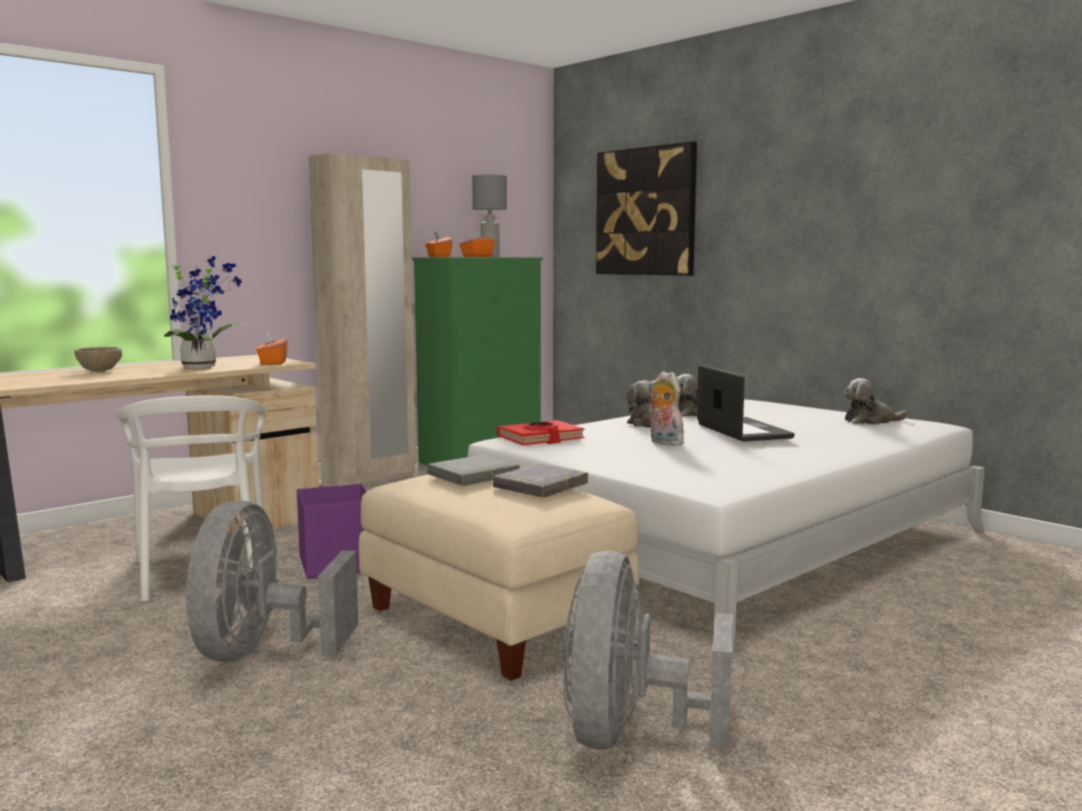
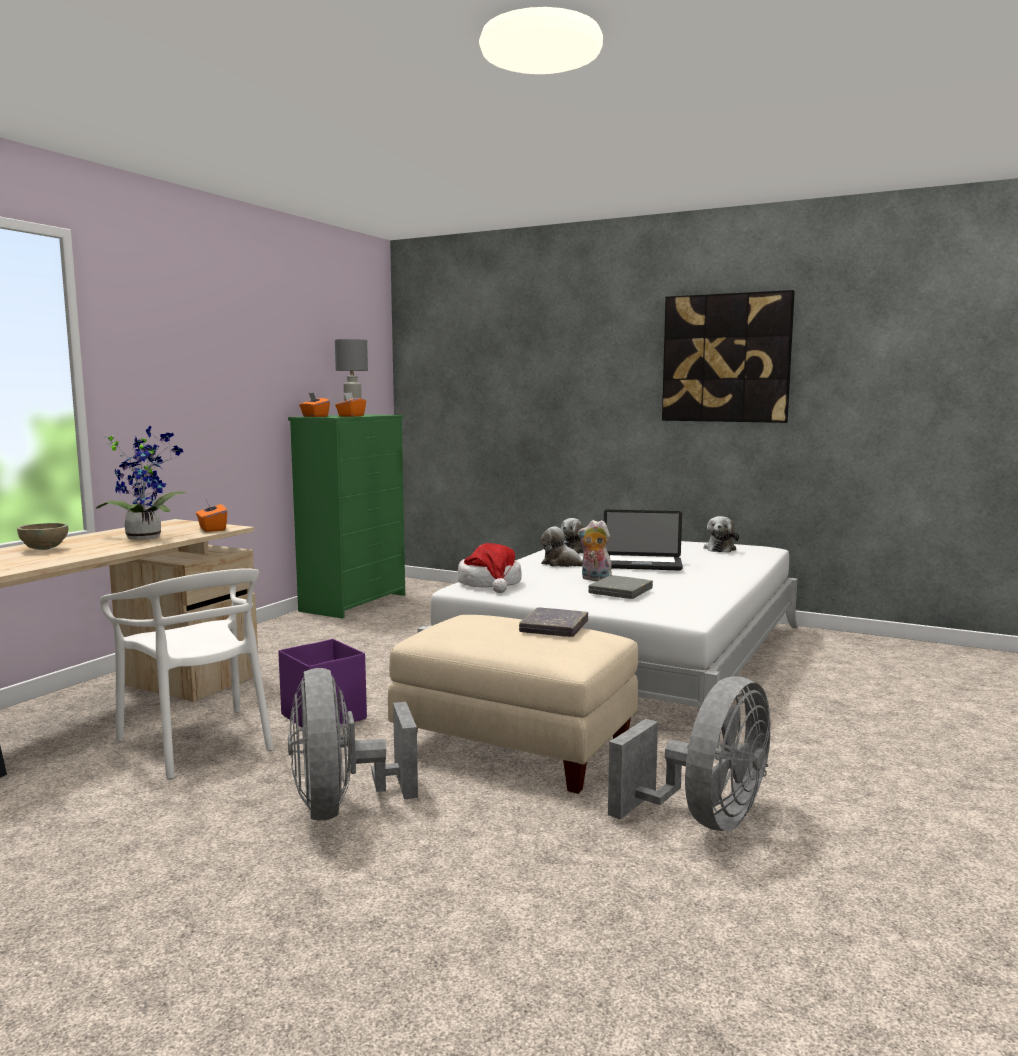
camera: 20 degrees left, 0 degrees up
(370, 477) = (266, 630): beige wardrobe -> none
(473, 476) = (485, 623): grey book -> grey book (620, 592)
(540, 439) = (490, 584): red book -> hat
(629, 735) = (705, 819): grey fan -> grey fan turned 135 degrees counterclockwise
(646, 212) = (491, 374): picture -> picture (726, 358)
(743, 431) = (641, 564): laptop -> laptop turned 135 degrees clockwise
(870, 421) = (720, 549): plush toy -> plush toy turned 45 degrees counterclockwise

